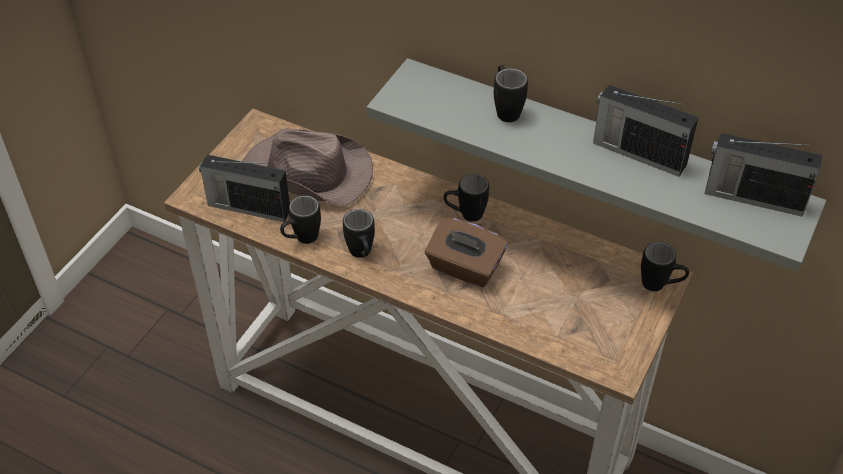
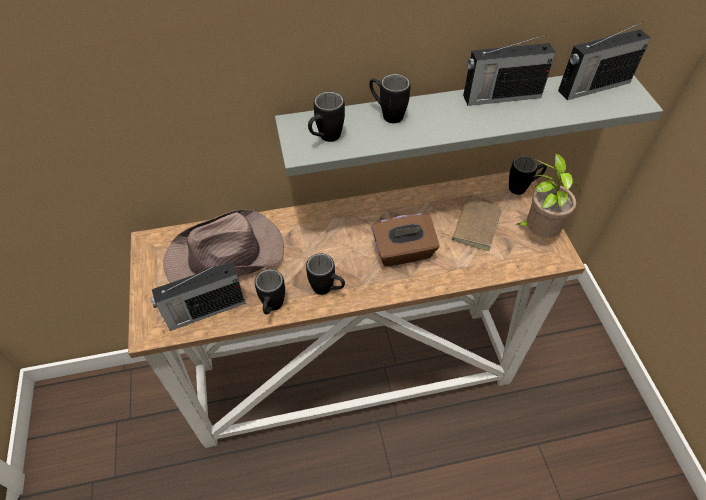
camera: 40 degrees left, 5 degrees up
(465, 215) = (365, 216): black mug -> black mug (325, 139)
(563, 288) = (474, 225): none -> brown book
(622, 335) = (537, 232): none -> potted plant

